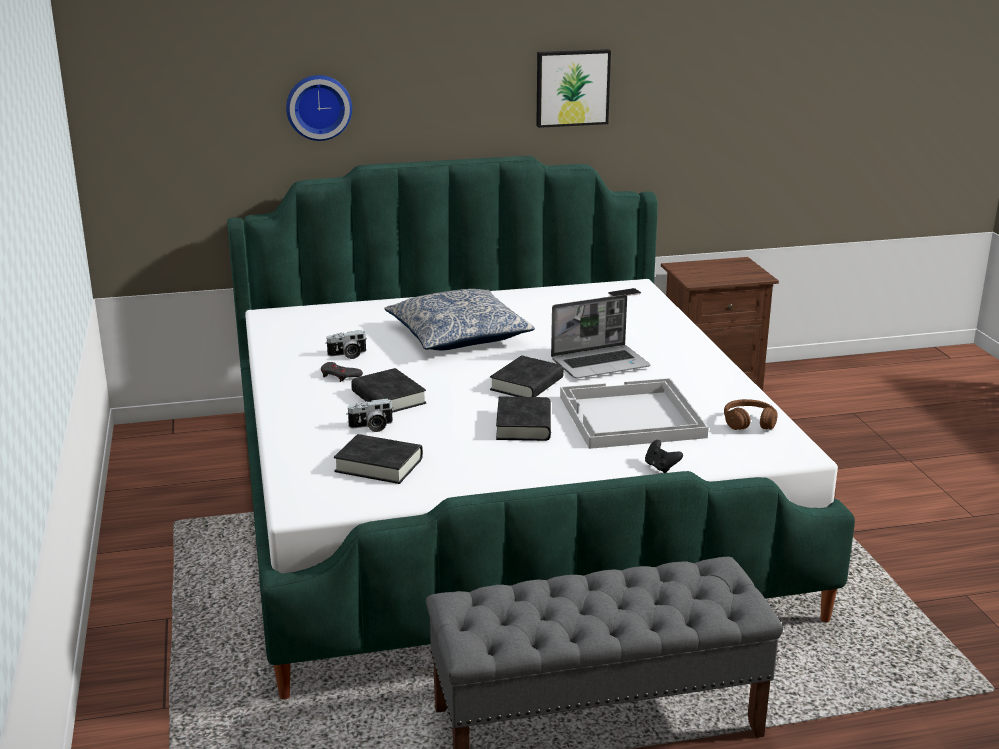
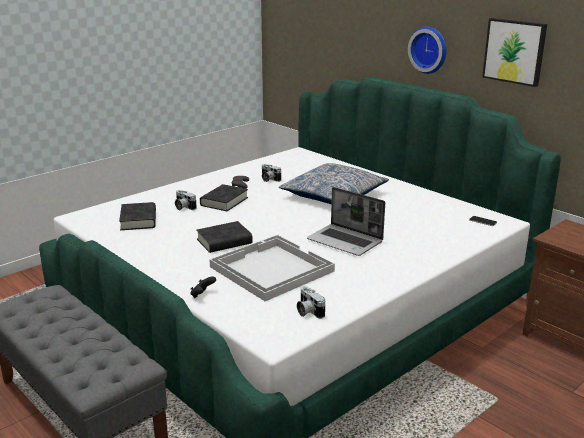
camera: 60 degrees right, 0 degrees up
(318, 107) = (360, 34): wall clock -> wall clock (429, 49)
(527, 384) = (285, 229): black book -> none
(749, 422) = (308, 311): brown headphones -> camera

